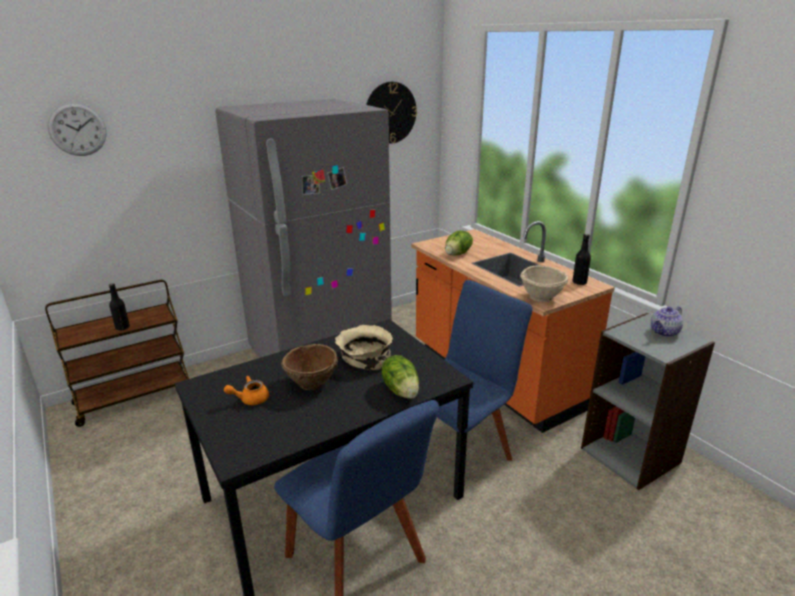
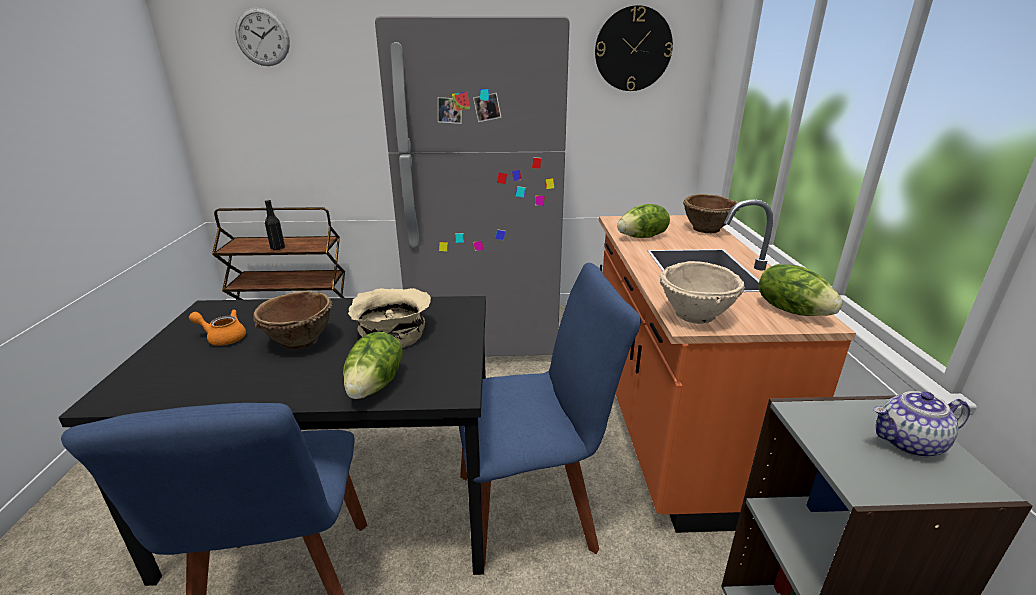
camera: 30 degrees right, 0 degrees up
(487, 240) = (707, 230): none -> brown bowl
(579, 282) = (792, 310): black bottle -> lettuce

